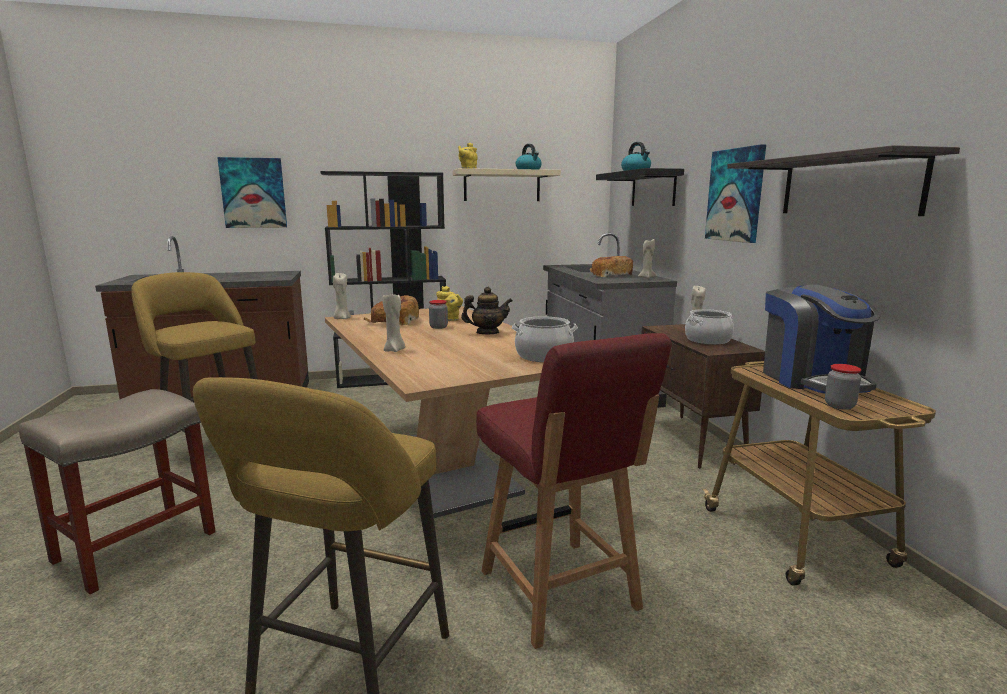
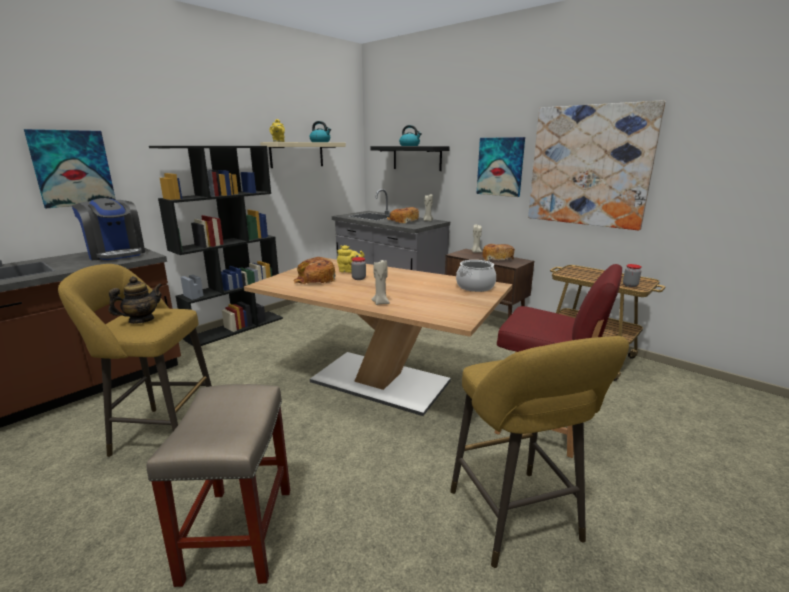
camera: 35 degrees left, 5 degrees up
(342, 318) = (264, 285): beige candle -> none
(487, 333) = (402, 277): teapot -> teapot (141, 320)
(708, 340) = (497, 258): cooking pot -> bread
(812, 379) = (594, 273): coffee machine -> coffee machine (116, 254)
(848, 186) = (589, 166): shelf -> picture

